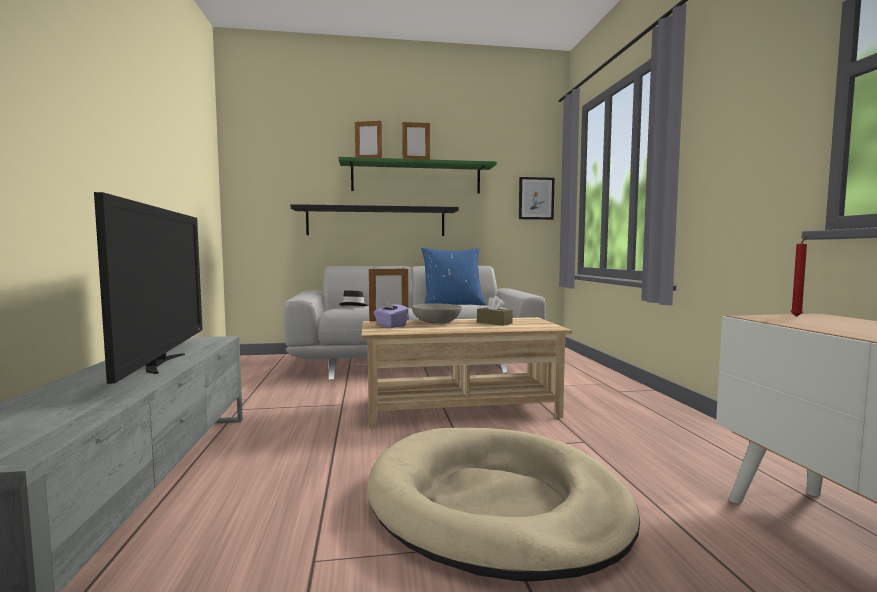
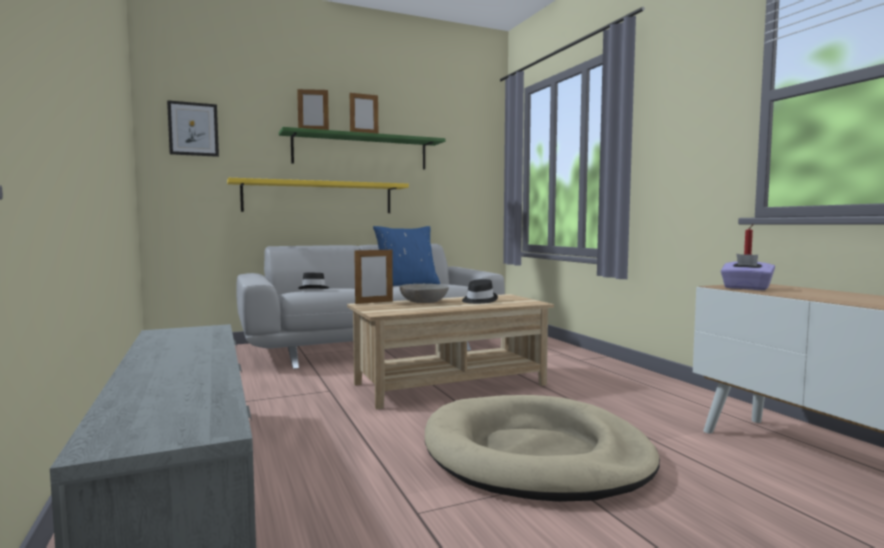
camera: 15 degrees left, 0 degrees up
(162, 363) = (200, 353): television -> none
(376, 222) = (319, 197): black shelf -> yellow shelf
(390, 325) = (384, 307): purple tissue box -> purple tissue box (746, 288)
(494, 323) = (478, 300): brown tissue box -> black hat
(536, 198) = (479, 176): picture -> picture (193, 129)

